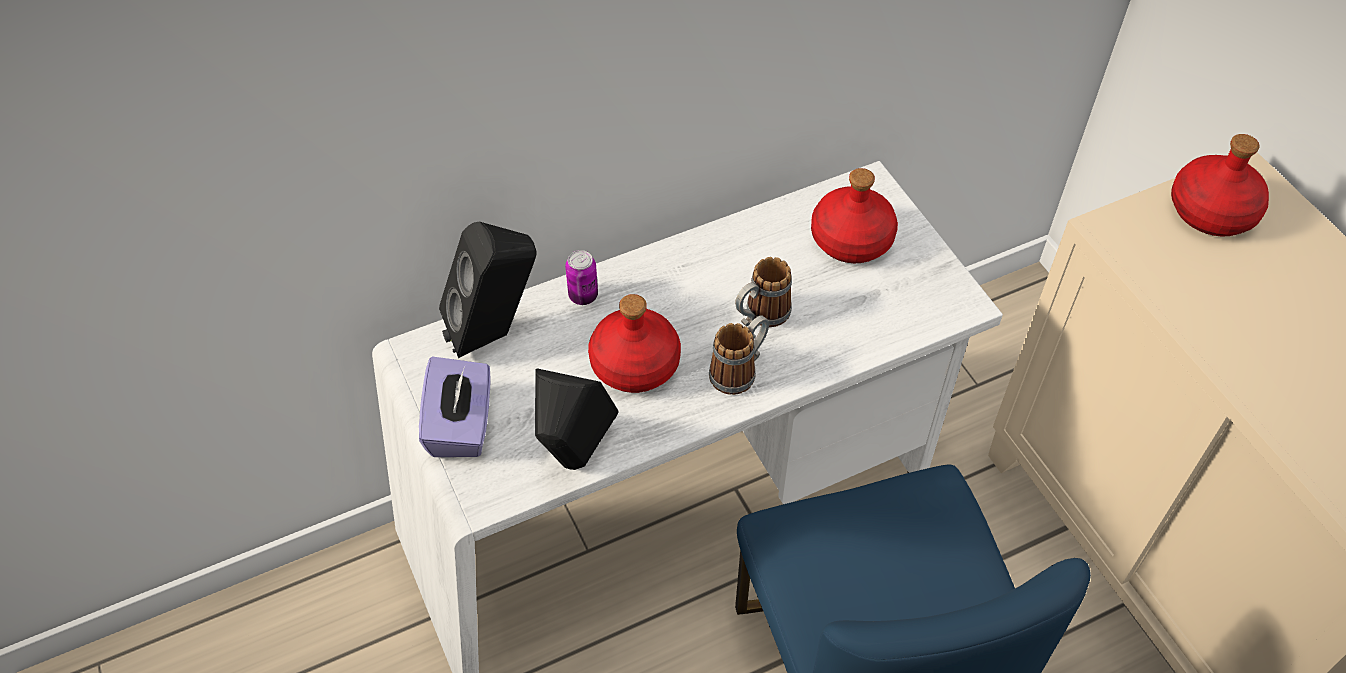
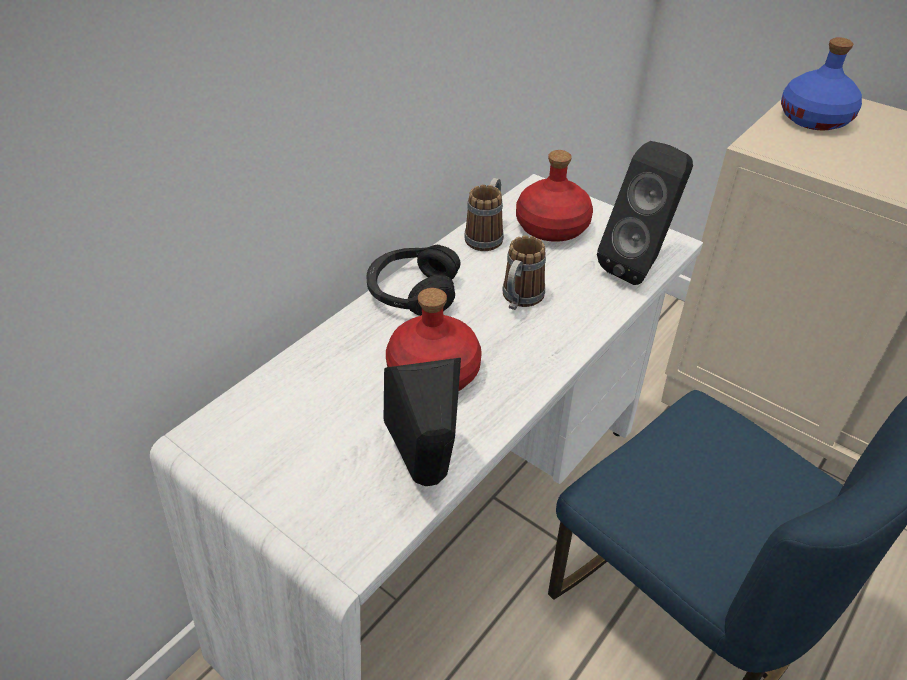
camera: 25 degrees left, 10 degrees down
(461, 425) = (288, 488): purple tissue box -> none
(496, 333) = (281, 391): black speaker -> black speaker (639, 265)
(583, 296) = (350, 334): can -> none
(664, 270) = (413, 292): none -> black headphones
(739, 370) = (531, 346): mug -> mug (487, 235)
(1212, 211) = (815, 119): red bottle -> blue bottle

